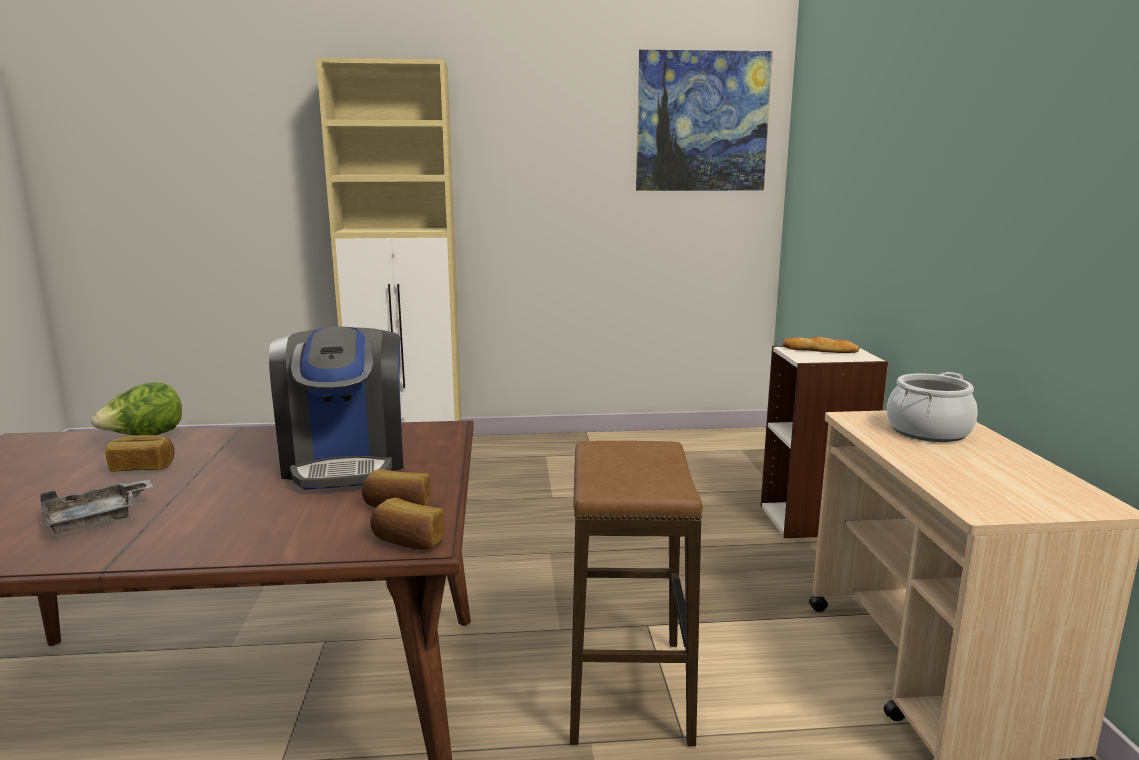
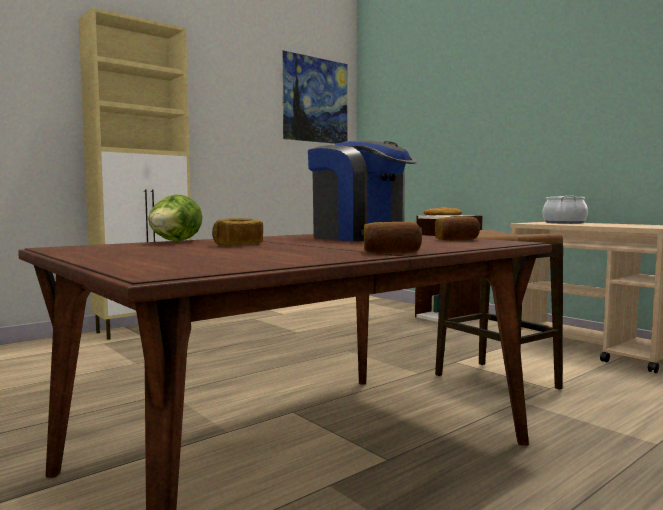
camera: 35 degrees left, 10 degrees down
(97, 518) = (306, 251): grey tray -> none
(407, 542) = (510, 242): bread -> bread (391, 252)

